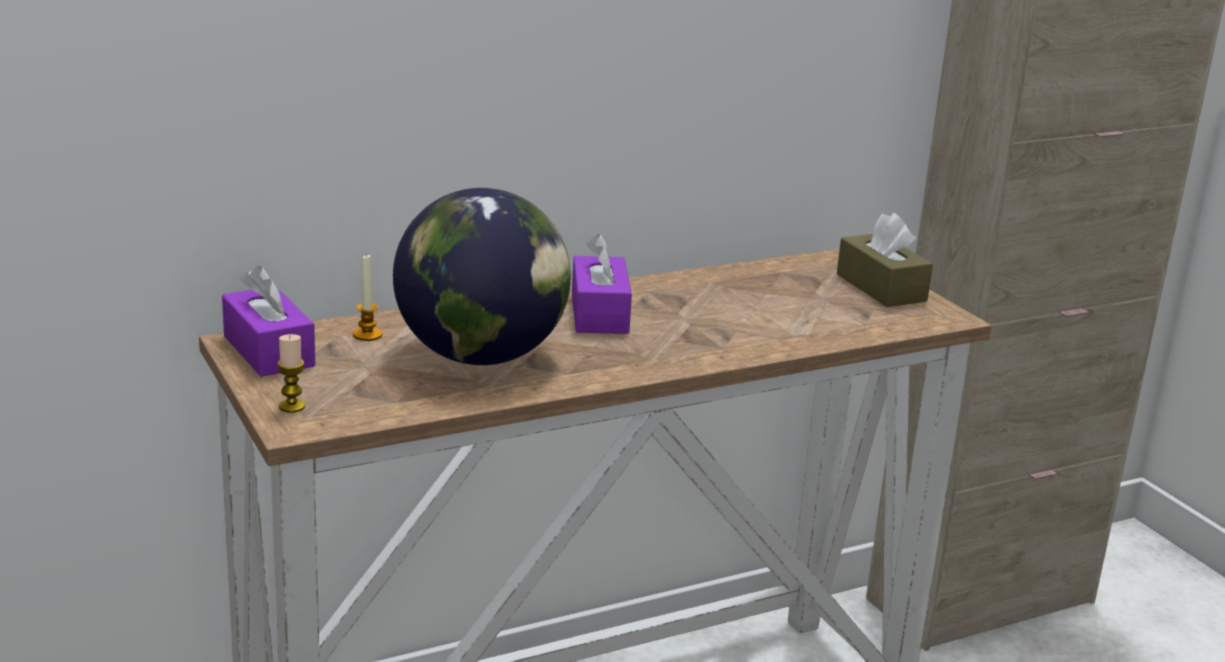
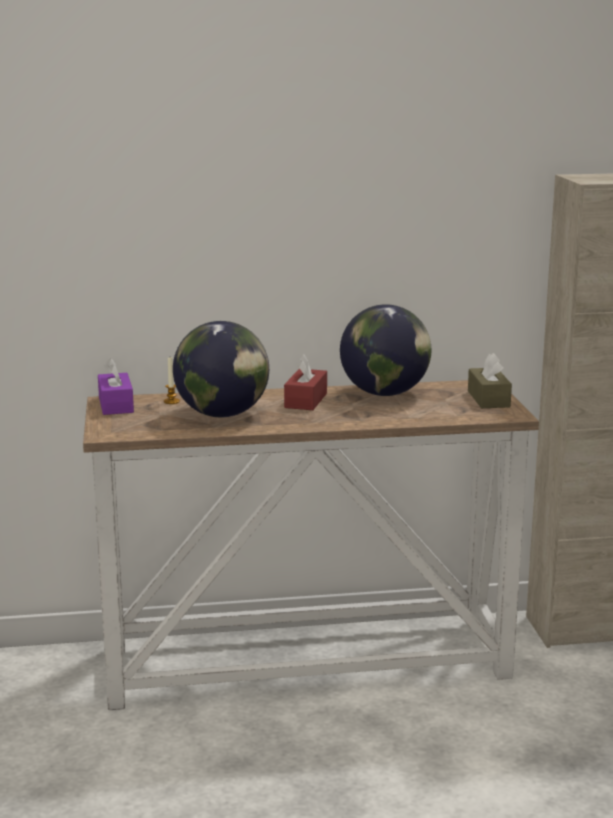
camera: 20 degrees right, 5 degrees down
(292, 406) = (108, 427): candle -> none
(599, 313) = (306, 400): purple tissue box -> red tissue box
(715, 288) = (385, 393): none -> globe

